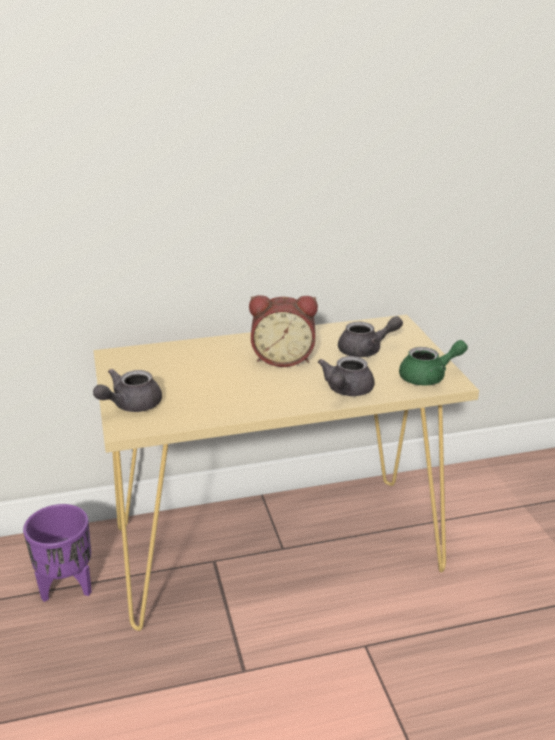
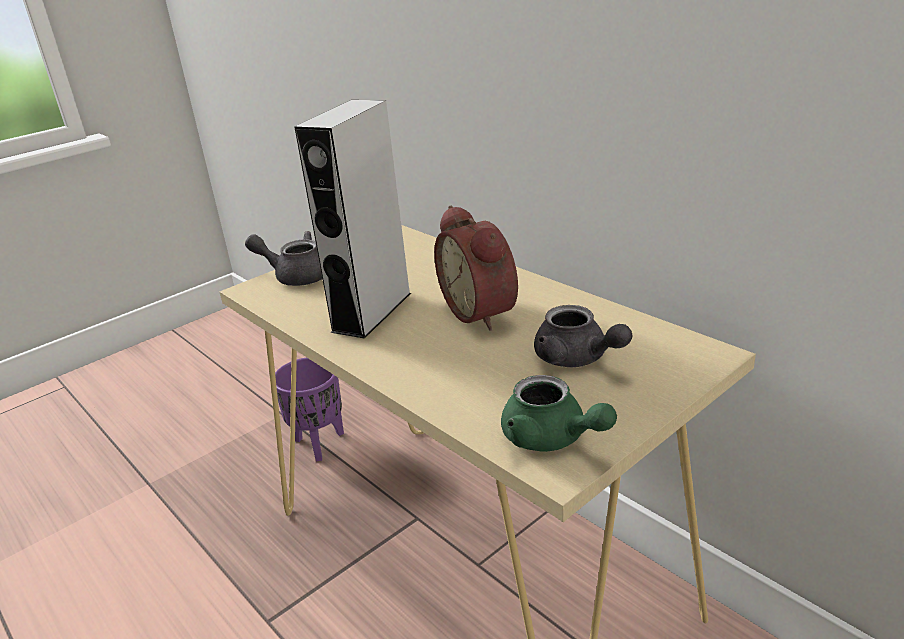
camera: 65 degrees right, 0 degrees up
(234, 390) = (372, 312): none -> grey speaker
(346, 391) = (436, 381): grey teapot -> none

